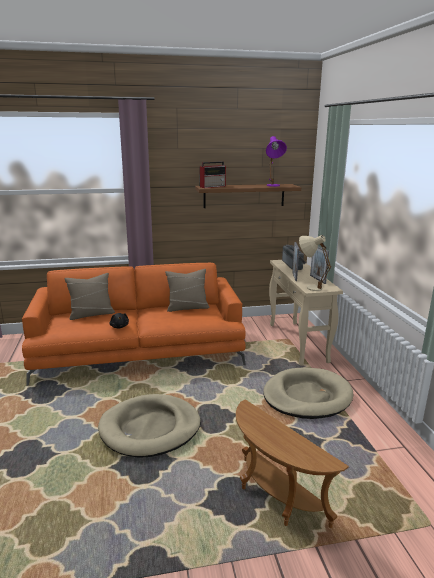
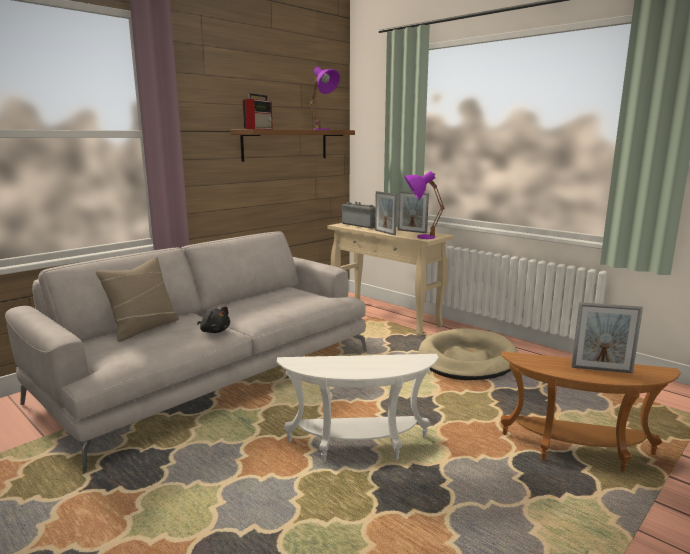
camera: 35 degrees left, 5 degrees down
(139, 351) = (212, 375): orange sofa -> grey sofa
(150, 428) = (358, 449): beige dog bed -> white side table
(187, 307) = (271, 294): beige pillow -> none
(284, 440) = (601, 369): none -> picture frame
(309, 287) = (419, 237): beige table lamp -> purple table lamp

